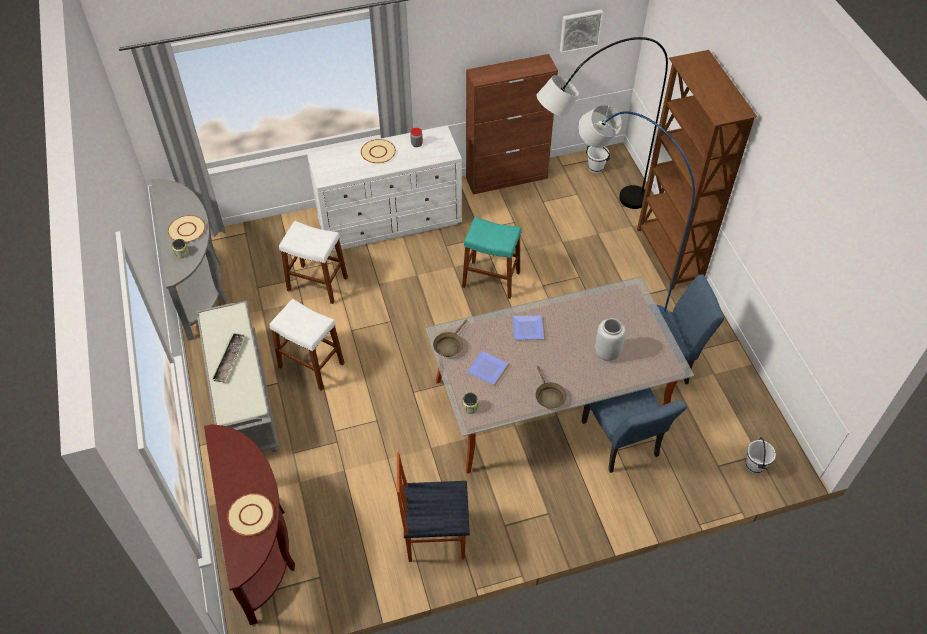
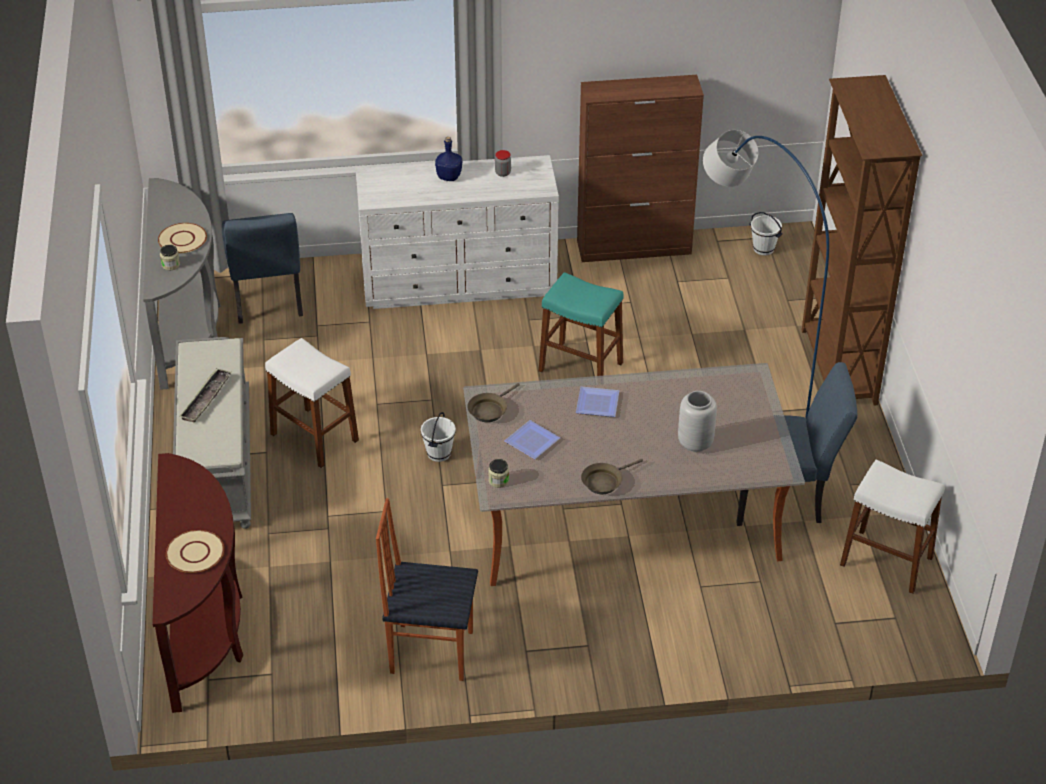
camera: 10 degrees right, 10 degrees down
(317, 284) = (344, 344): white stool -> white stool (886, 561)
(378, 152) = (449, 177): beige plate -> blue bottle
(549, 396) = (604, 481): brown frying pan -> brown frying pan turned 60 degrees clockwise
(580, 30) = (742, 47): picture -> none
(585, 213) = (732, 303): grey floor lamp -> none
(622, 444) = (710, 580): blue chair -> blue chair (267, 301)
(754, 465) = (885, 629): white bucket -> white bucket (438, 453)

